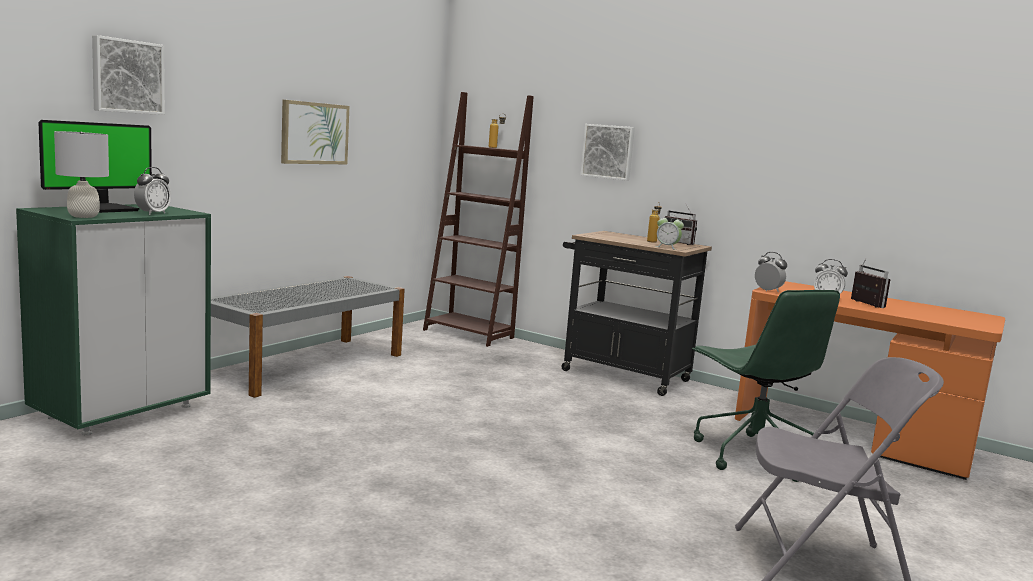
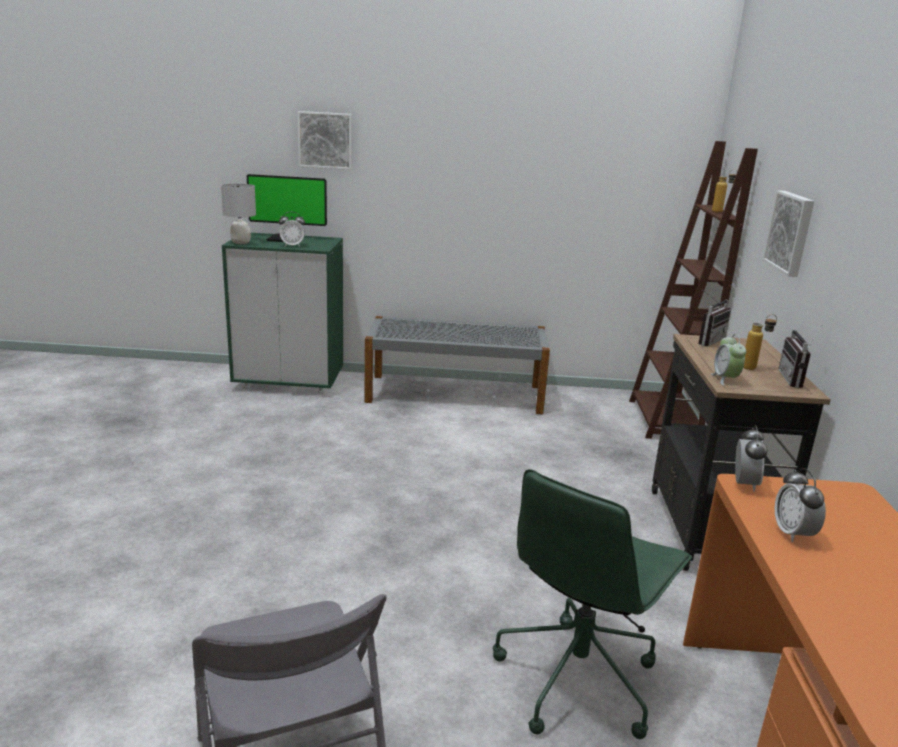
camera: 60 degrees right, 10 degrees up
(314, 133) = (512, 186): picture -> none
(863, 304) = (831, 569): radio -> radio (706, 340)

